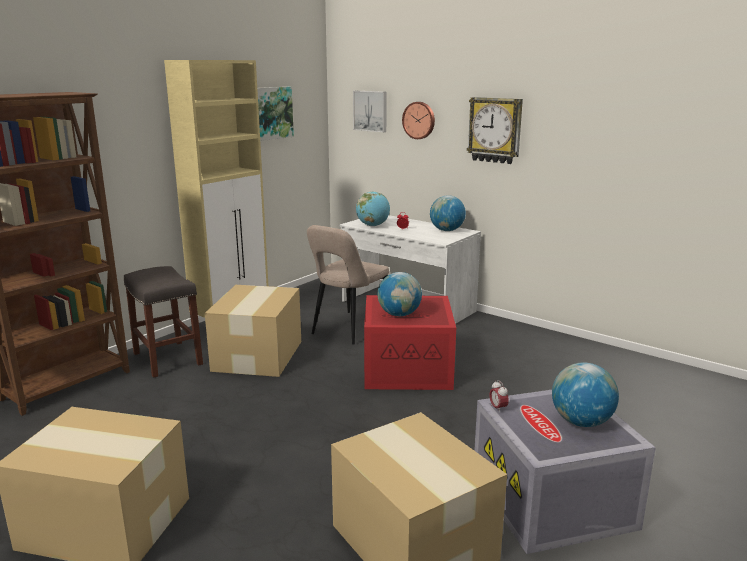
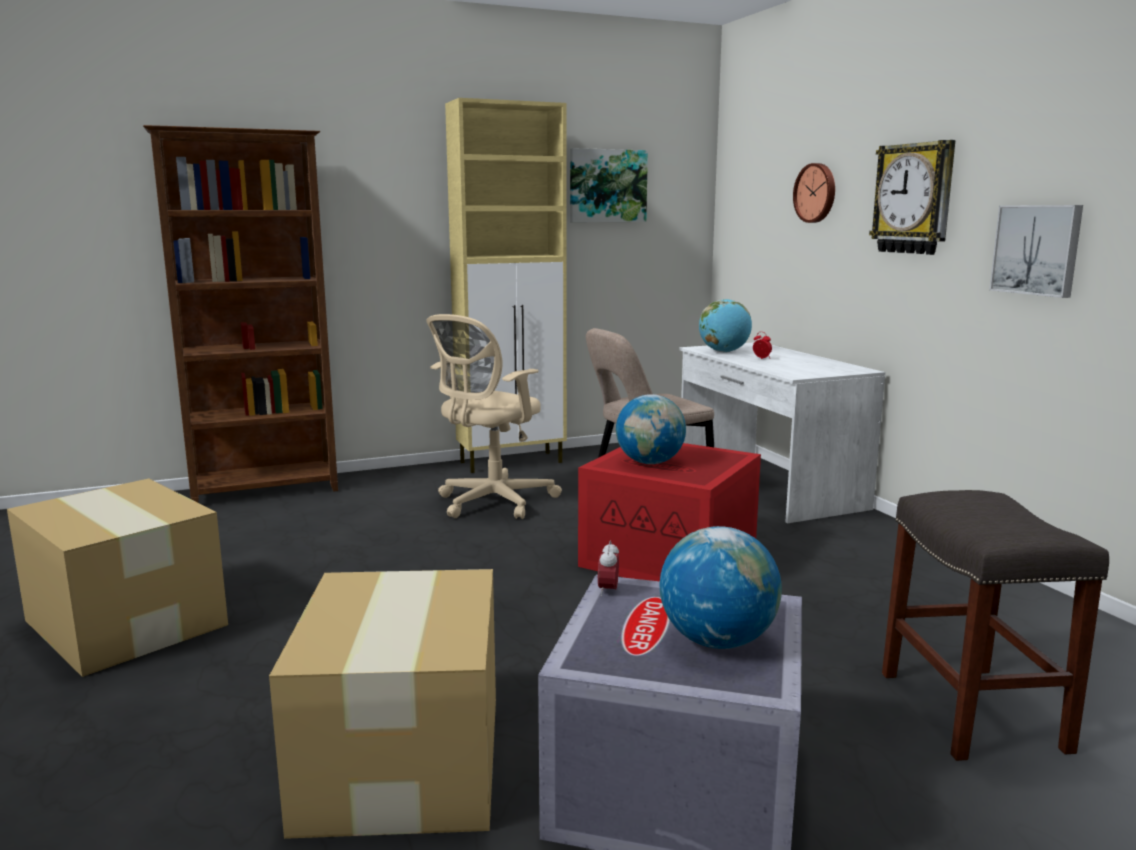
camera: 30 degrees right, 5 degrees down
(166, 358) = (391, 486): grey stool -> grey stool (968, 709)
(256, 356) = (491, 503): cardboard box -> beige office chair
(371, 111) = (760, 185): picture -> picture (1037, 249)
(446, 230) = (828, 366): globe -> none

